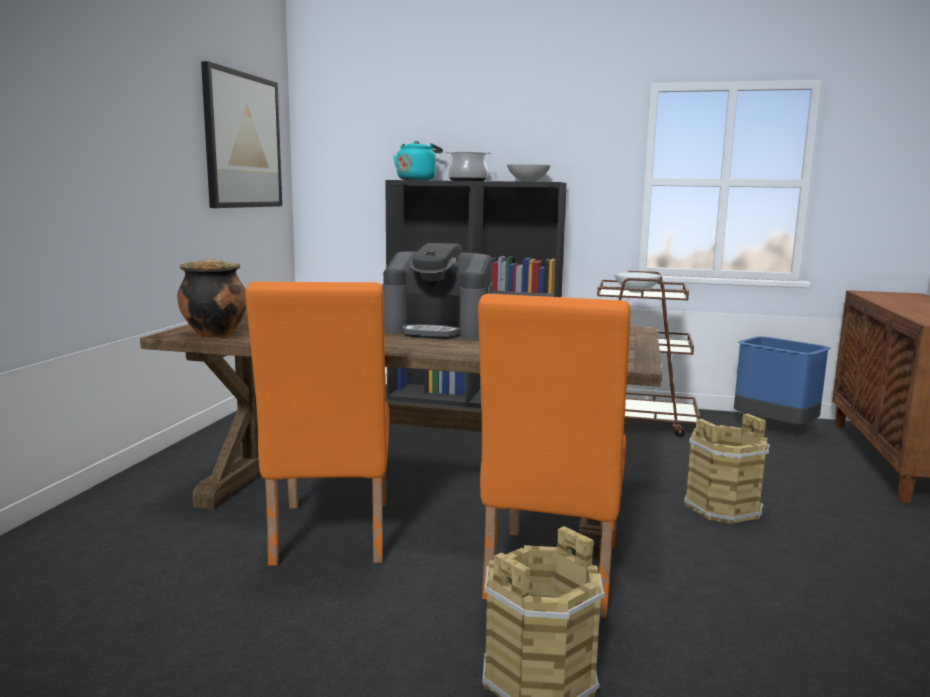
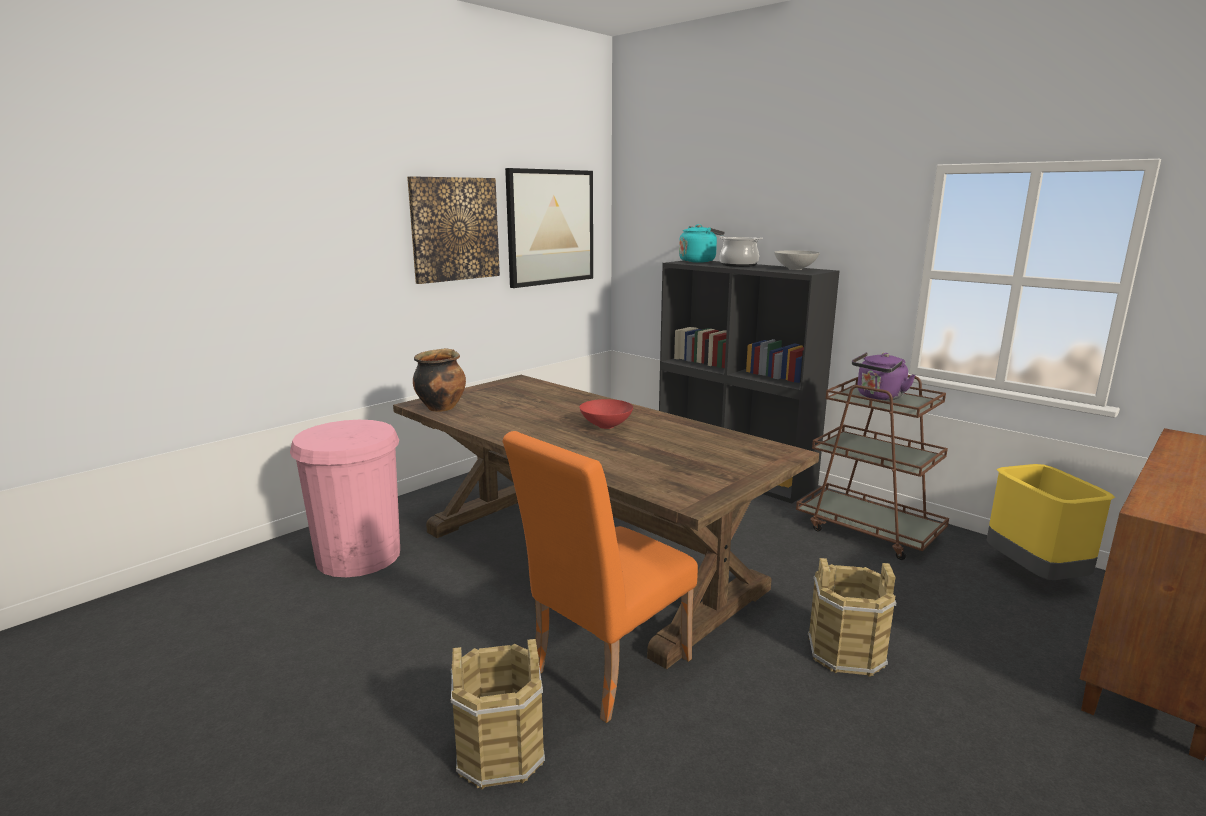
camera: 30 degrees right, 5 degrees up
(123, 550) = (359, 556): none -> pink trash can
(155, 126) = (454, 229): none -> picture
(329, 538) = (484, 584): orange chair -> none
(439, 330) = (607, 426): coffee machine -> red bowl
(635, 291) = (878, 397): white bowl -> purple kettle
(773, 429) = (1032, 574): blue trash can -> yellow trash can

